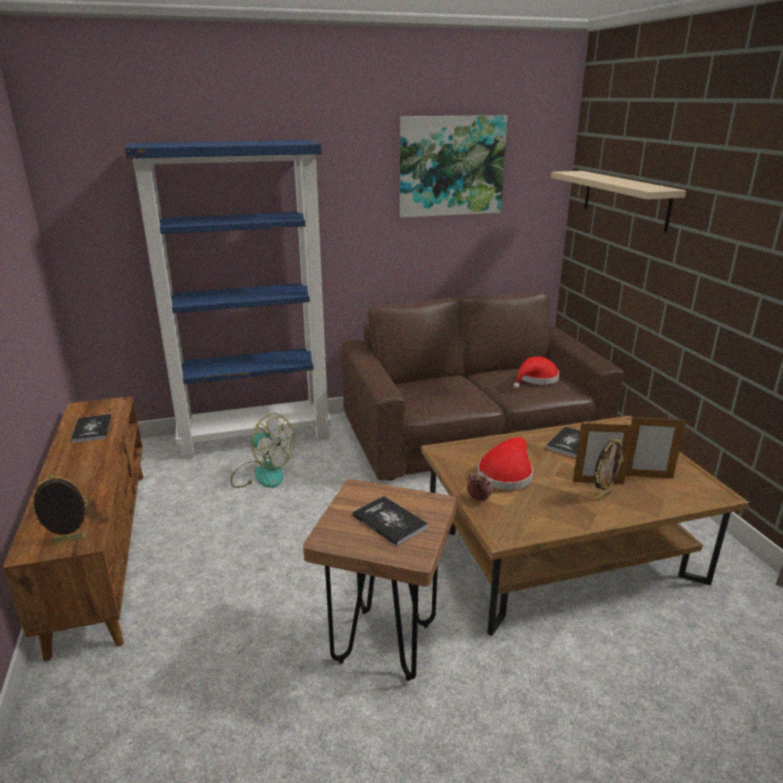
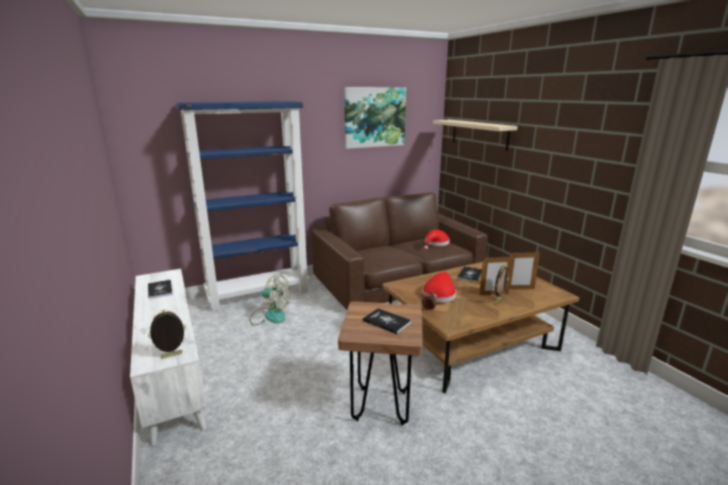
camera: 10 degrees left, 5 degrees down
(102, 550) = (172, 372): brown tv stand -> white tv stand

